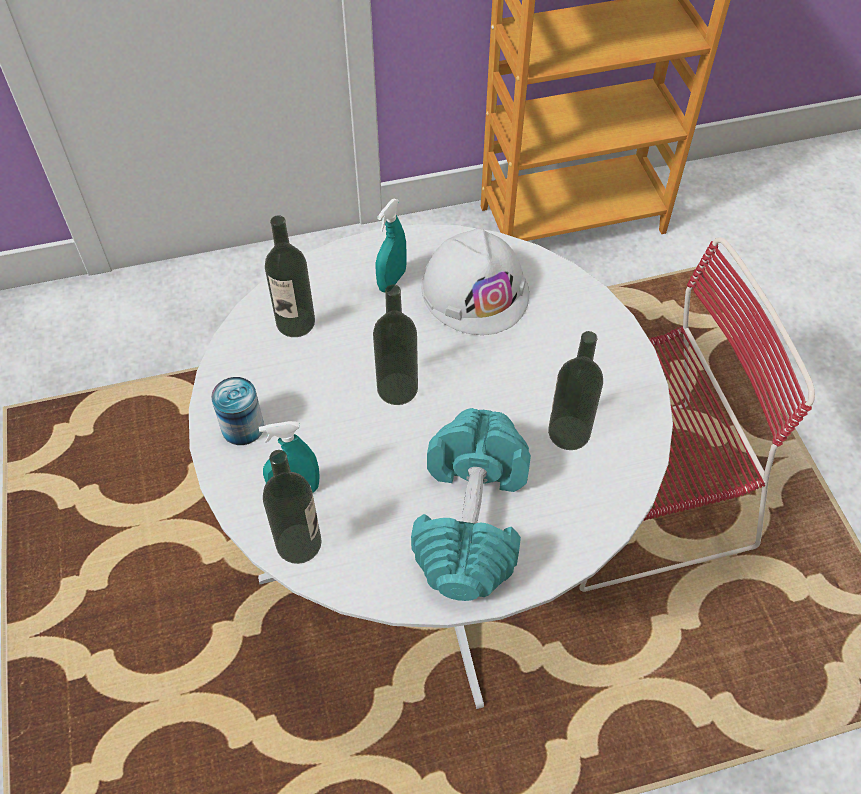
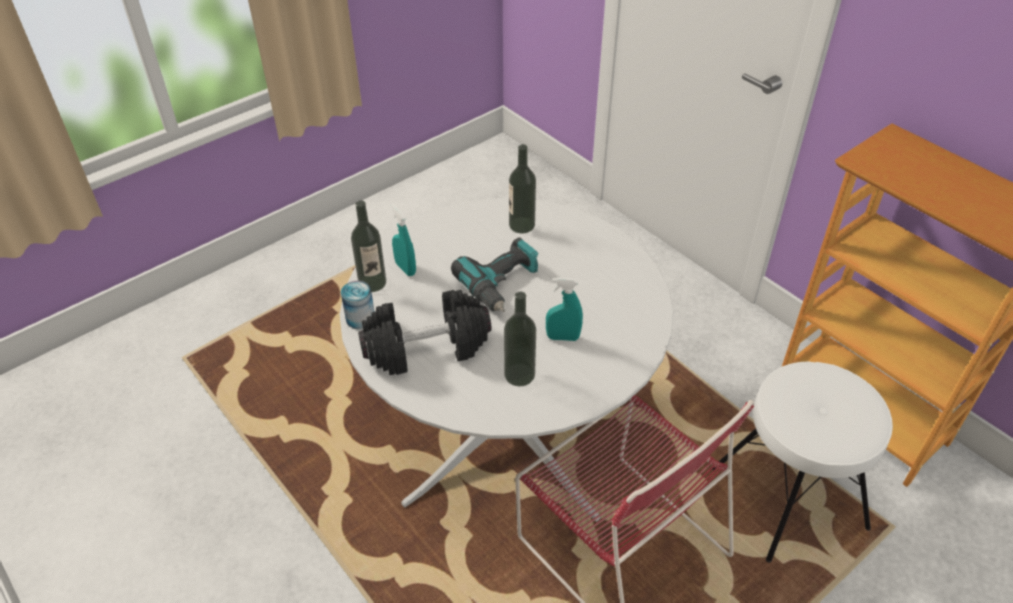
camera: 65 degrees right, 10 degrees down
(242, 427) = (435, 233): can -> can (360, 318)
(392, 280) = (585, 252): turquoise spray bottle -> turquoise spray bottle (563, 337)
(397, 388) = (502, 284): bottle -> power drill
(470, 518) = (427, 347): turquoise dumbbell -> black dumbbell
(475, 291) = (606, 293): white hard hat -> none
(640, 324) = (789, 498): none -> white stool

